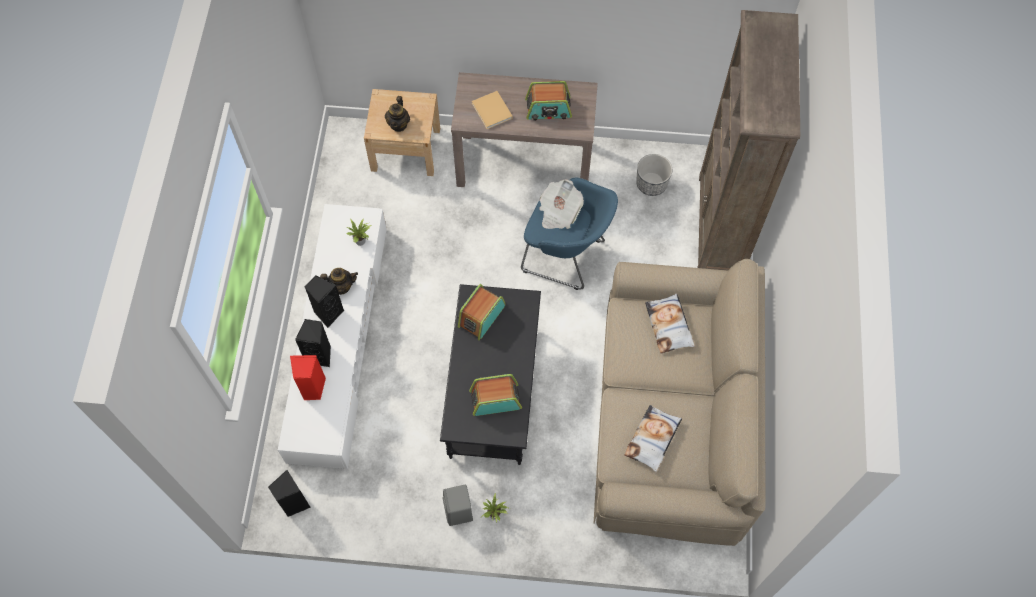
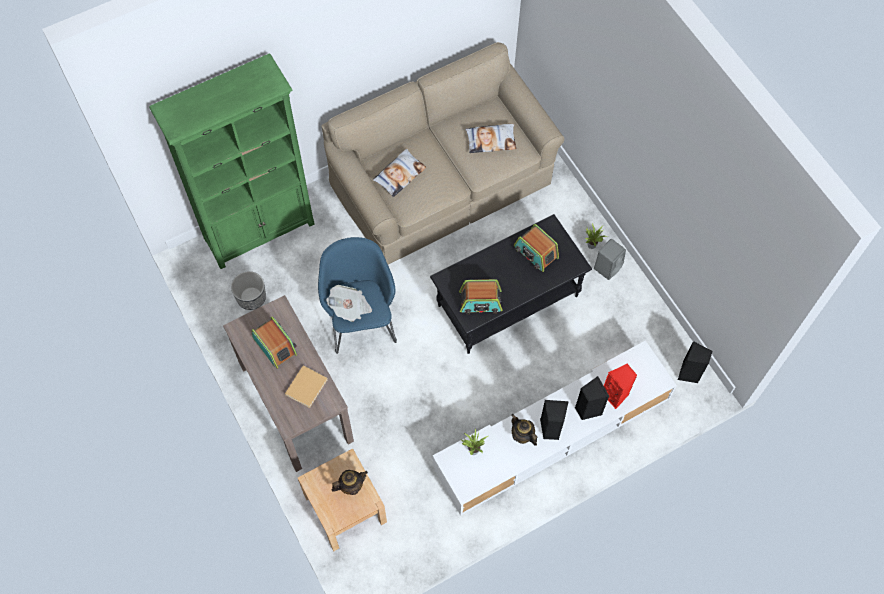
camera: 125 degrees left, 0 degrees up
(720, 227) = (260, 231): brown bookcase -> green bookcase

